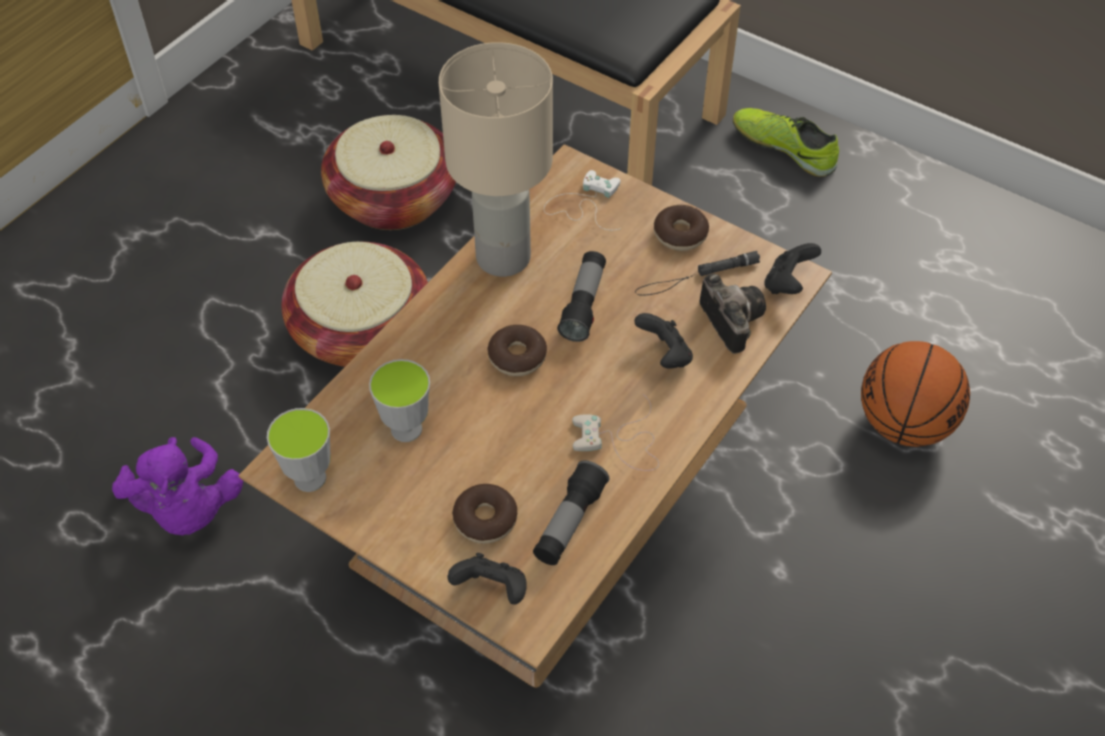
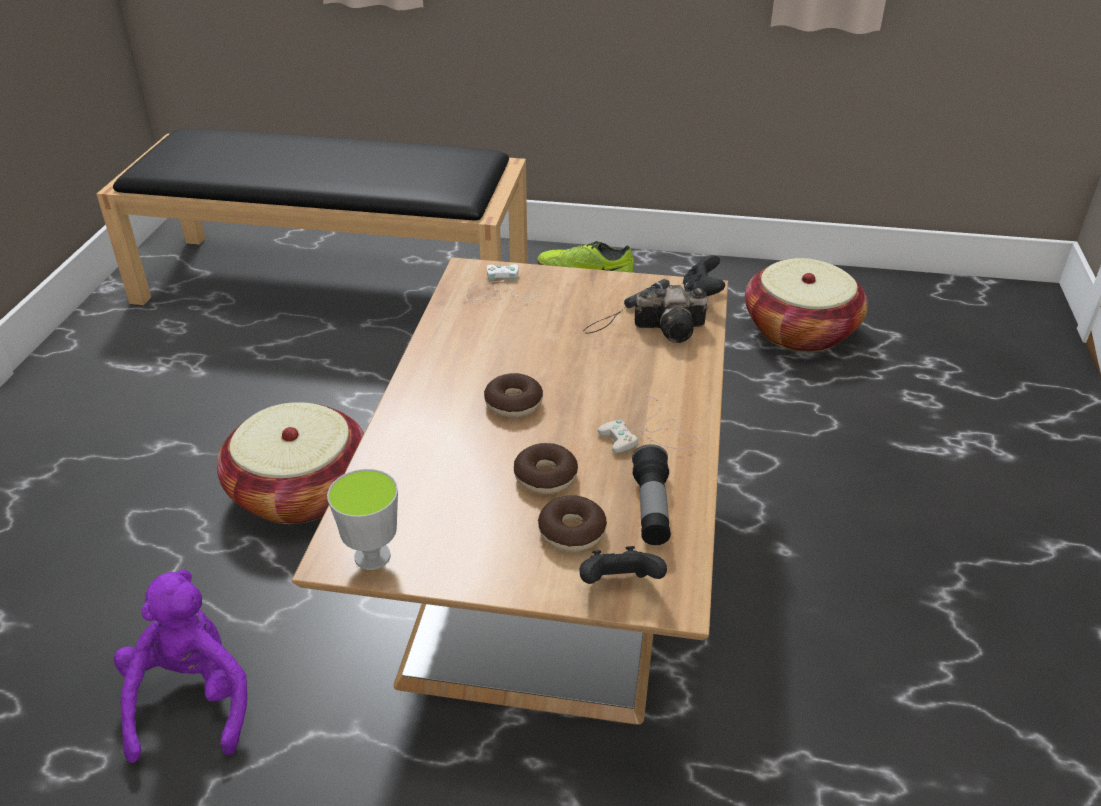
camera: 25 degrees left, 15 degrees down
(187, 509) = (191, 701): purple plush toy -> purple plush toy turned 135 degrees counterclockwise
(393, 198) = (277, 387): basket -> basket (800, 331)
(406, 429) = (446, 486): cup -> none
(504, 258) = (453, 340): beige table lamp -> none
(584, 304) = (546, 352): flashlight -> none
(664, 355) = (641, 366): black game controller -> none
(680, 234) = (591, 287): donut -> donut (545, 476)
(729, 319) = (674, 329): camera -> camera turned 135 degrees clockwise
(903, 423) = (800, 417): basketball -> none

